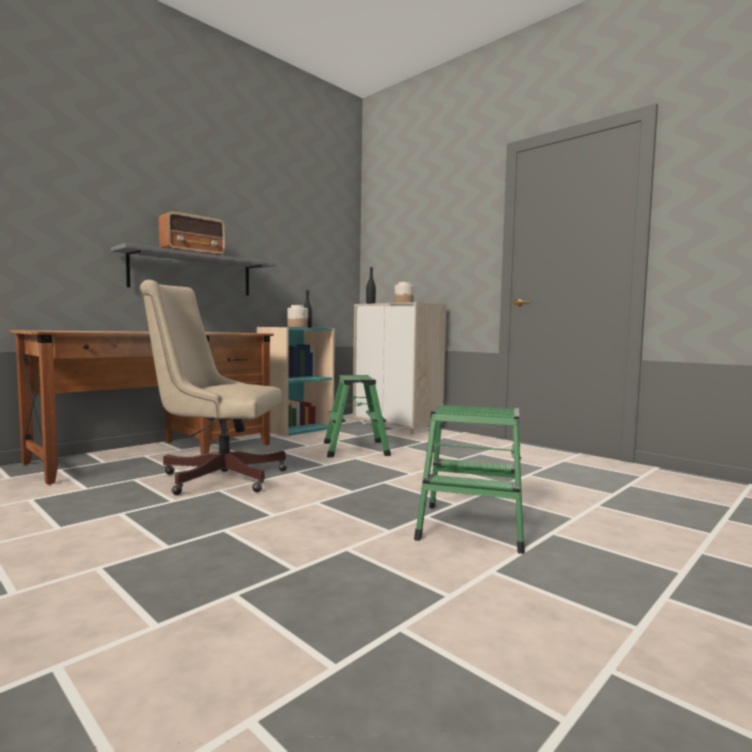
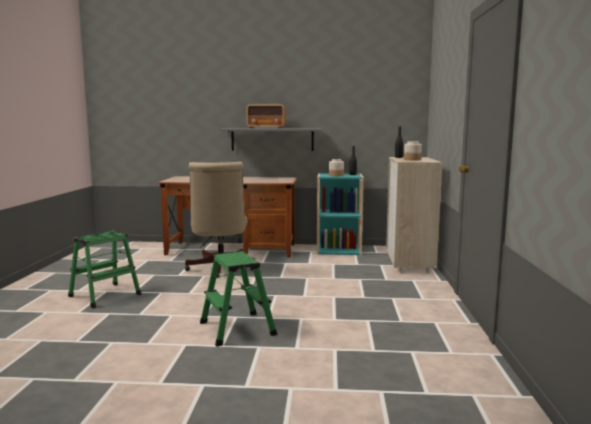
camera: 50 degrees right, 5 degrees up
(216, 477) = (220, 269): beige office chair -> beige office chair turned 150 degrees counterclockwise
(355, 449) = (326, 272): green step ladder -> green step ladder (104, 295)

